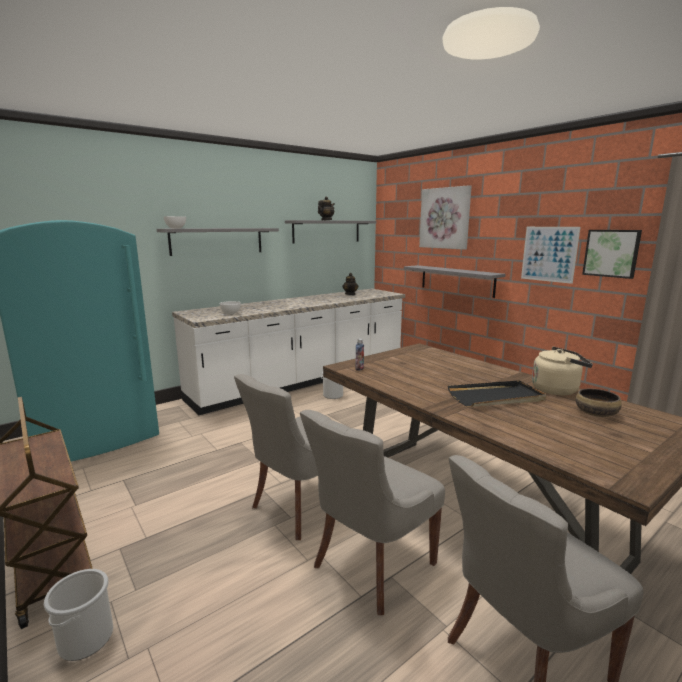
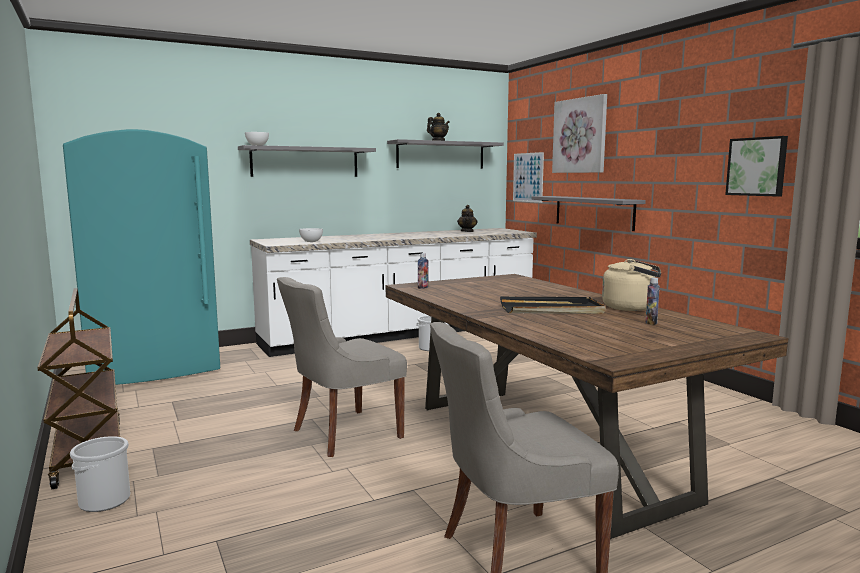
camera: 10 degrees right, 5 degrees down
(371, 565) = (396, 480): grey chair -> none
(549, 254) = (691, 172): picture -> picture (528, 177)
(596, 413) = (651, 323): bowl -> bottle

